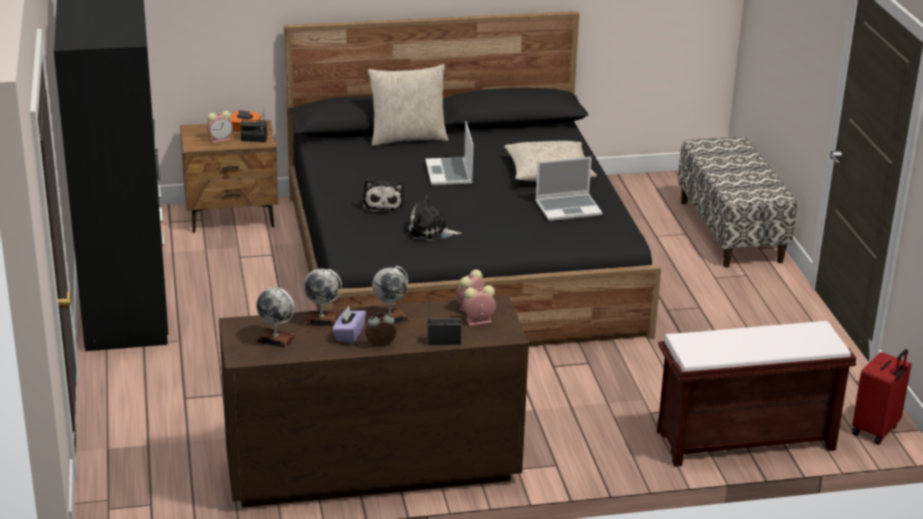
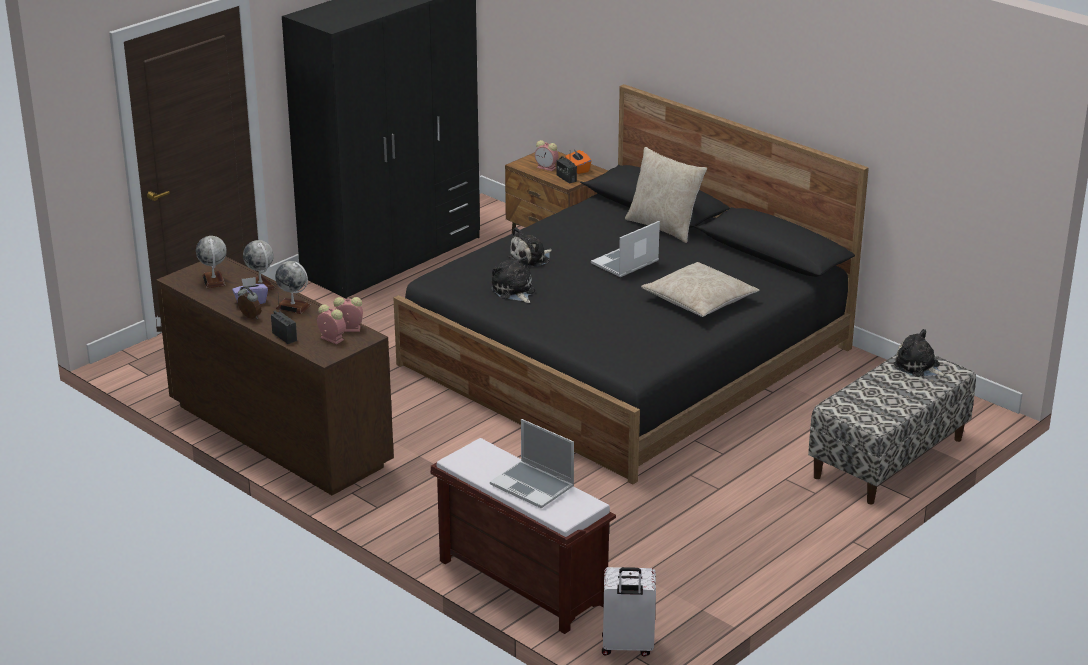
camera: 55 degrees right, 0 degrees up
(568, 208) = (644, 330): laptop -> laptop (533, 486)
(716, 149) = (918, 367): none -> plush toy
(876, 430) = (627, 647): red suitcase -> white suitcase

